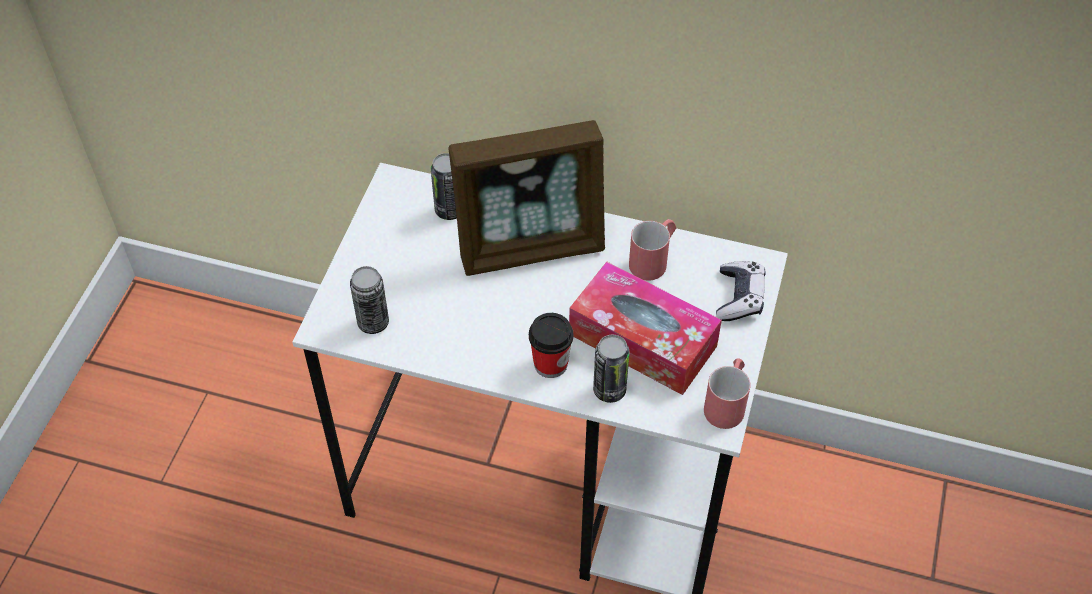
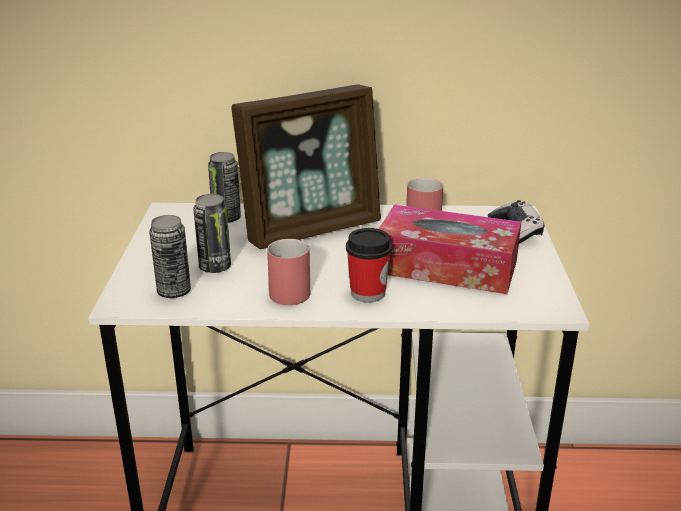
camera: 15 degrees left, 25 degrees down
(609, 390) = (435, 301): can -> can (215, 267)
(727, 402) = (552, 293): red mug -> red mug (291, 289)

